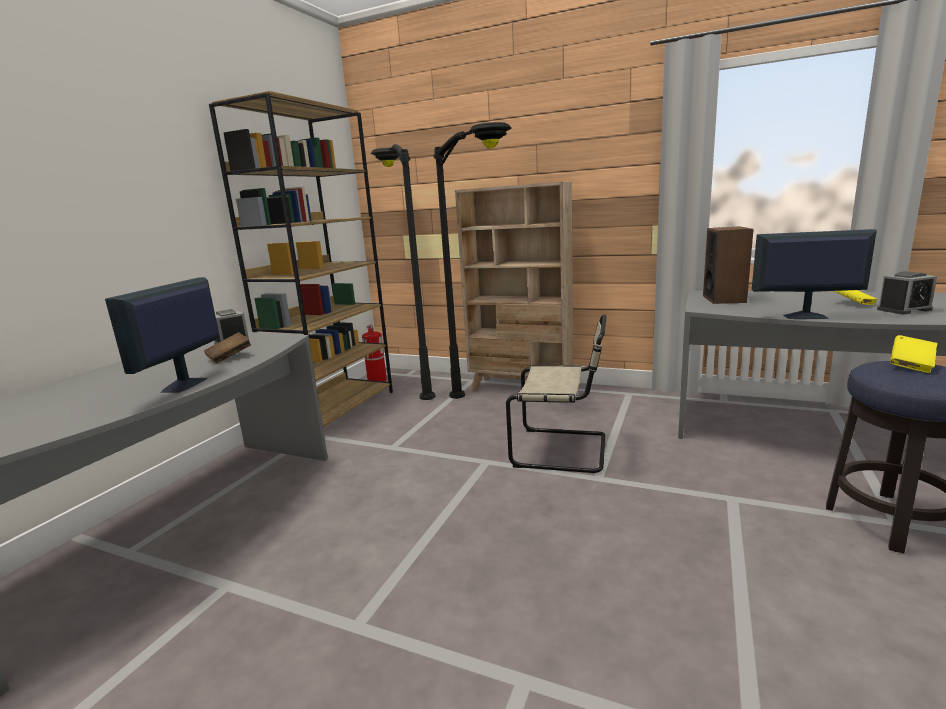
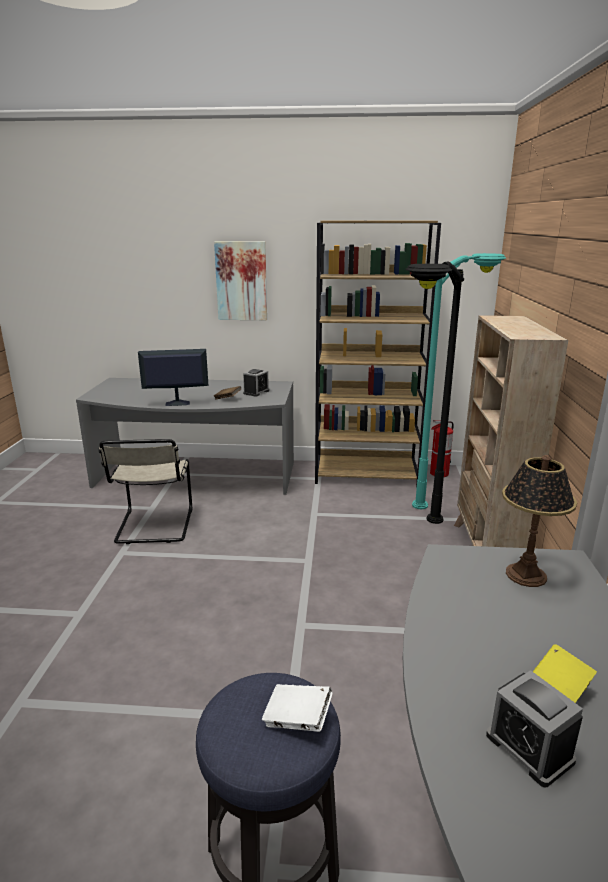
camera: 70 degrees right, 5 degrees up
(111, 187) = (241, 281): none -> picture
(415, 382) = (450, 491): black floor lamp -> turquoise floor lamp
(564, 450) = (347, 599): beige chair -> beige chair (154, 527)
(724, 299) = (525, 575): speaker -> table lamp
(804, 316) = (428, 628): monitor -> none
(911, 365) = (297, 719): yellow book -> white book

